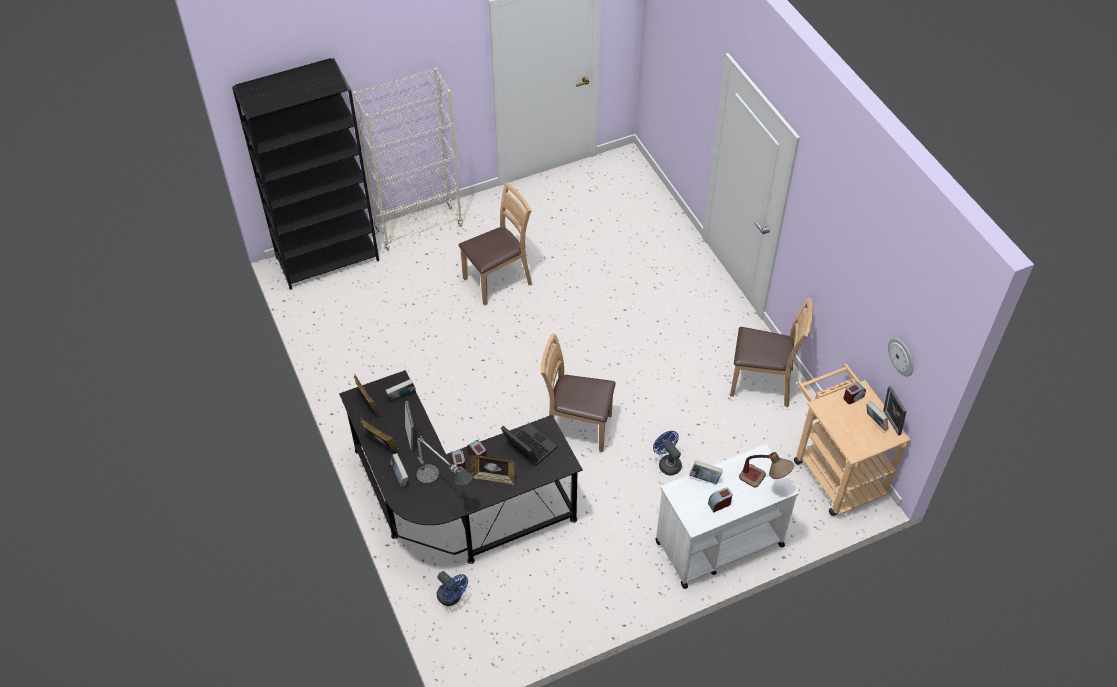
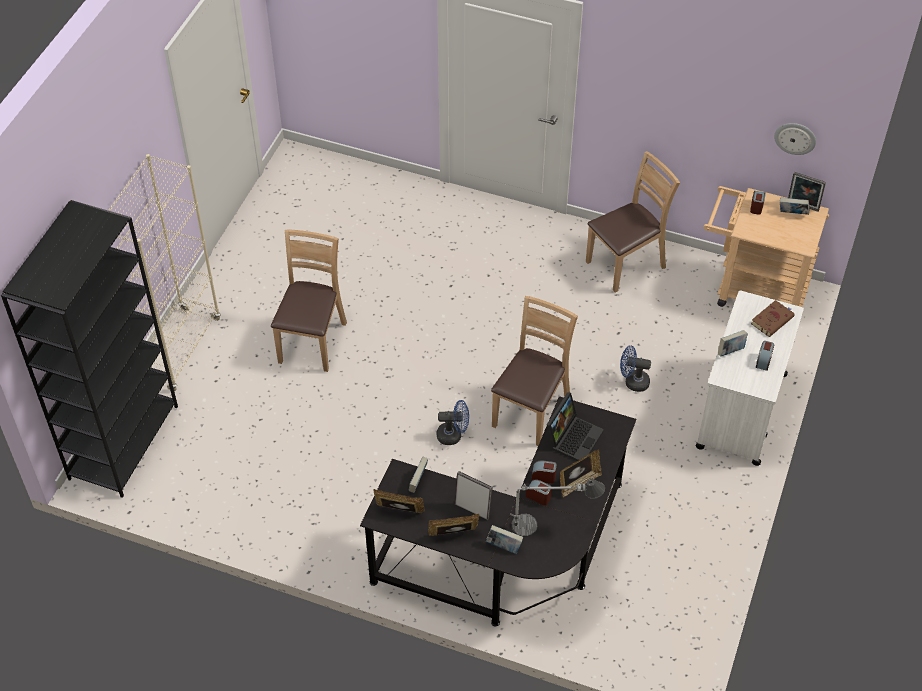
camera: 45 degrees left, 0 degrees up
(452, 598) = (603, 628): blue fan -> blue fan (453, 435)
(527, 447) = (573, 437): laptop -> laptop turned 120 degrees clockwise
(576, 427) = (531, 411): brown chair -> brown chair turned 150 degrees clockwise
(764, 482) = (772, 319): table lamp -> brown book

